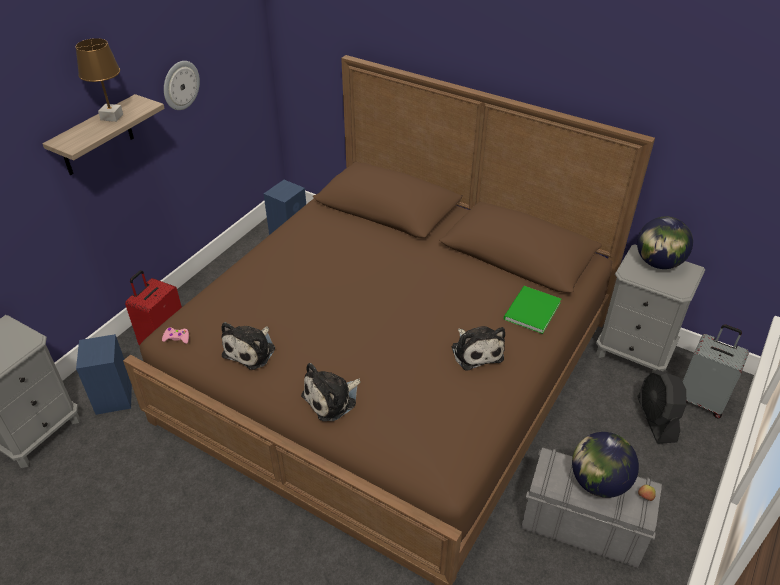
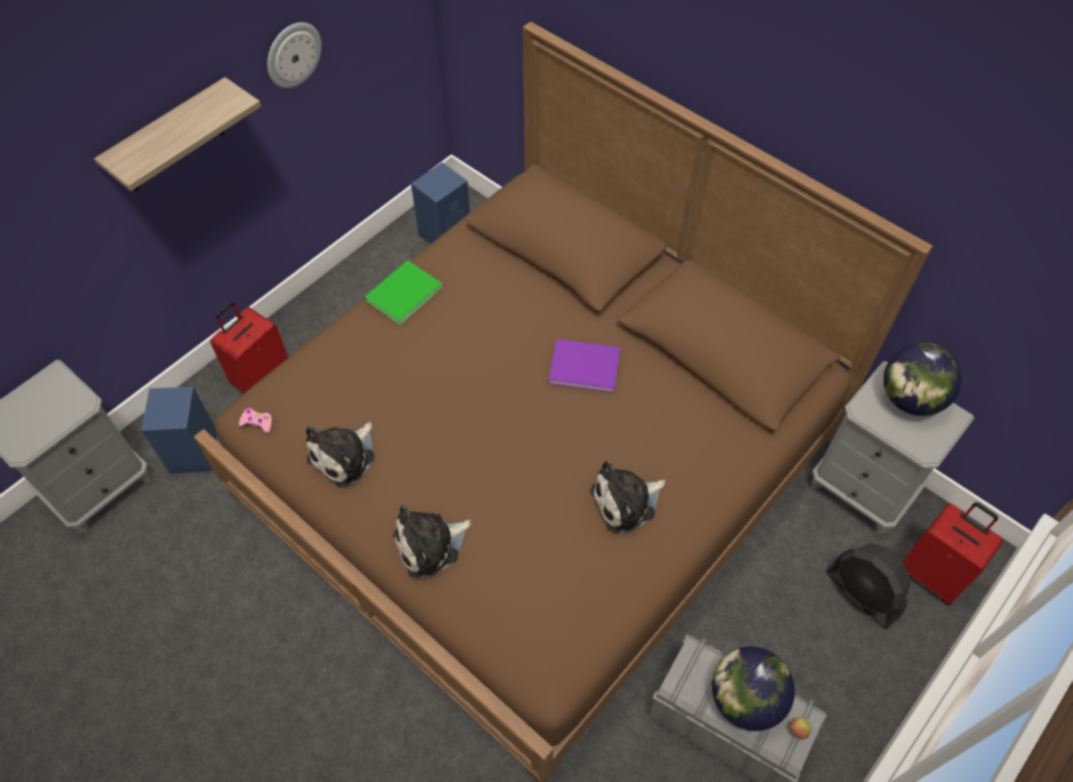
camera: 10 degrees right, 15 degrees up
(112, 117) = (189, 119): brown table lamp -> none
(420, 272) = (582, 365): none -> purple book
(476, 351) = (626, 502): plush toy -> plush toy turned 75 degrees clockwise
(530, 311) = (713, 449): green book -> green book (401, 294)
(656, 419) = (863, 593): black fan -> black fan turned 45 degrees counterclockwise
(701, 400) = (932, 574): grey suitcase -> red suitcase

